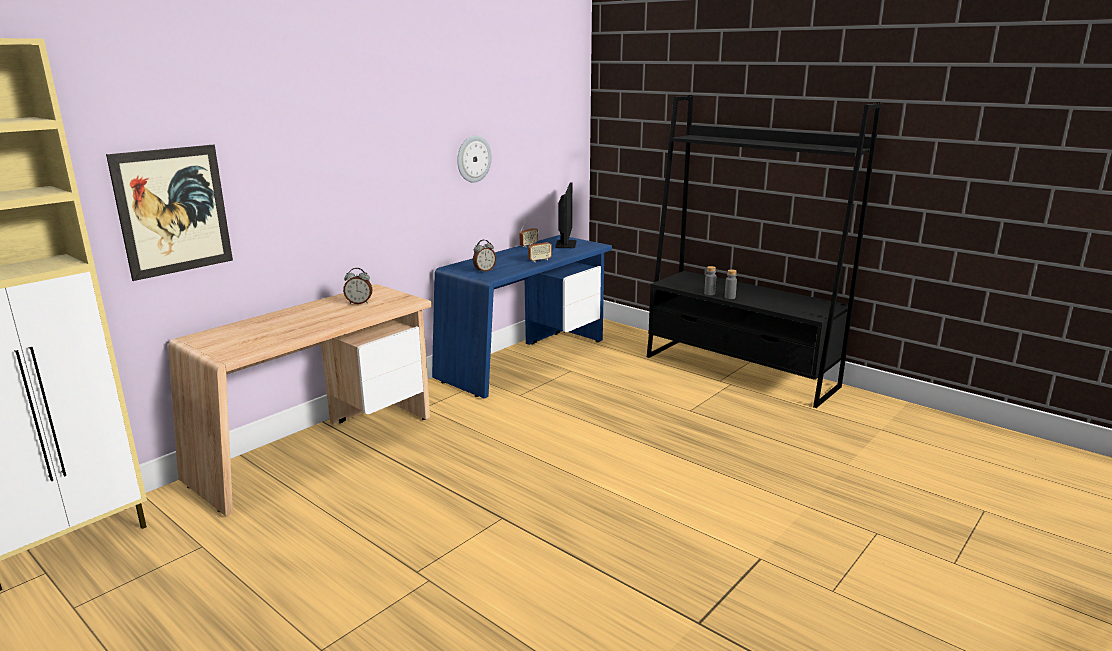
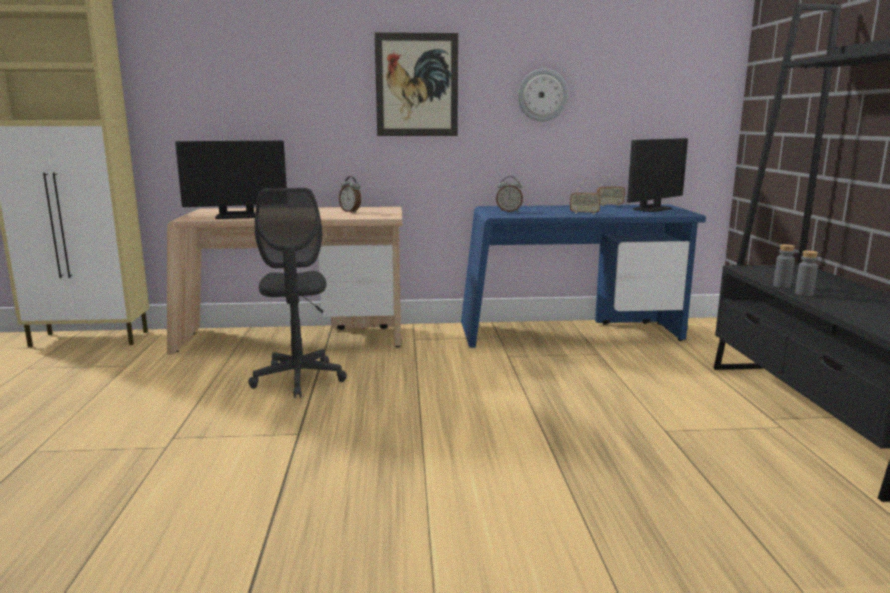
camera: 45 degrees right, 5 degrees down
(173, 211) = (211, 102): picture -> picture (417, 85)
(271, 339) = (237, 216): none -> monitor
(407, 480) = (298, 379): none -> grey office chair

